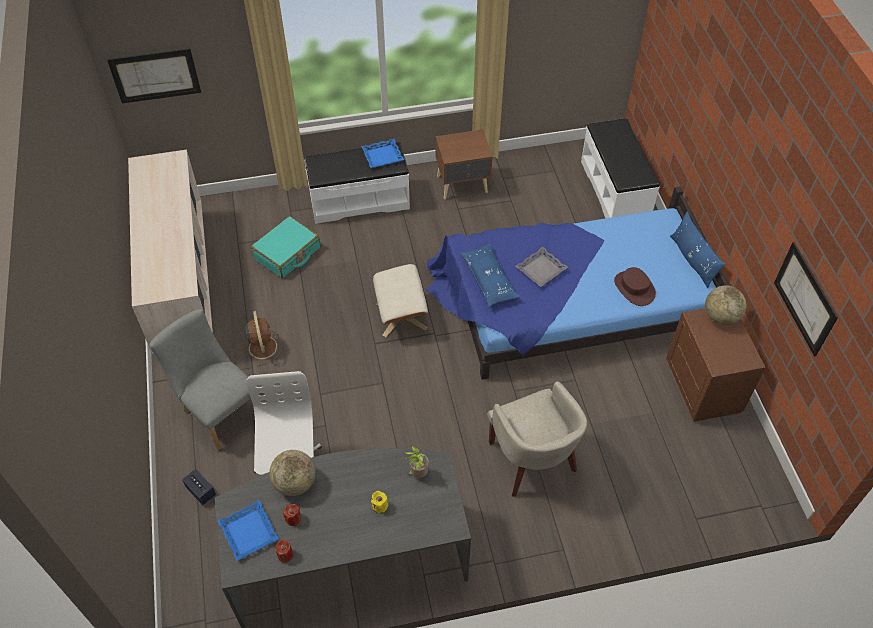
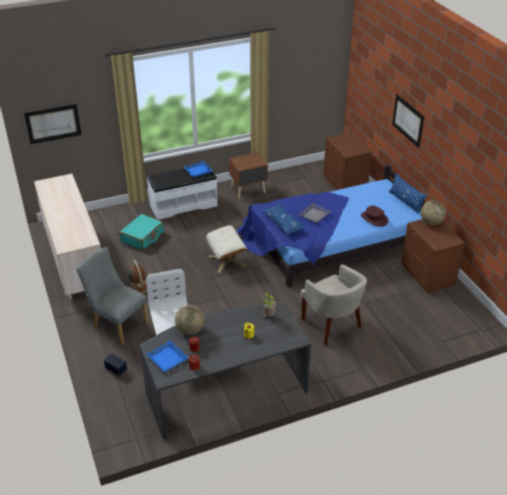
camera: 10 degrees left, 15 degrees down
(615, 190) = (345, 184): white bench -> brown nightstand
(805, 299) = (480, 188): picture -> picture (408, 120)

